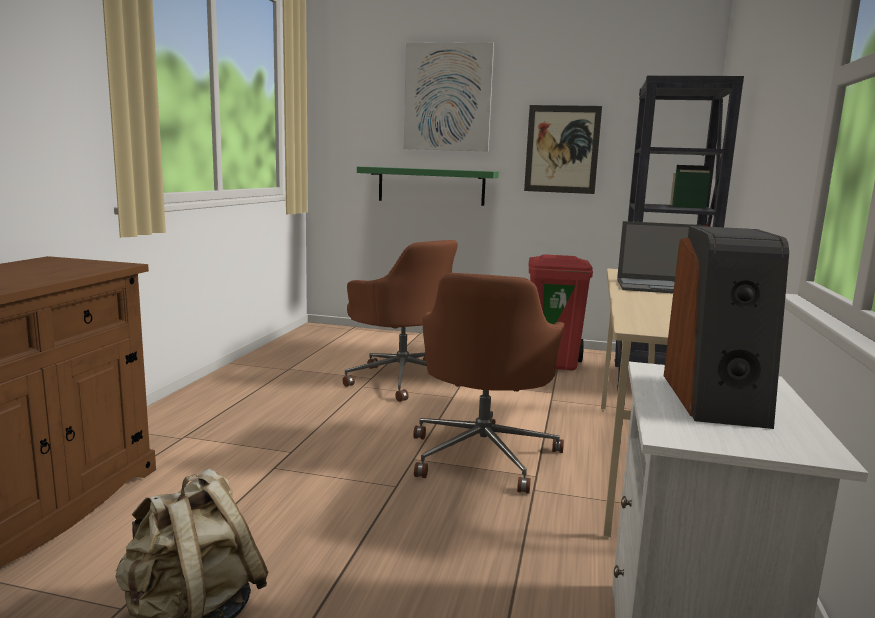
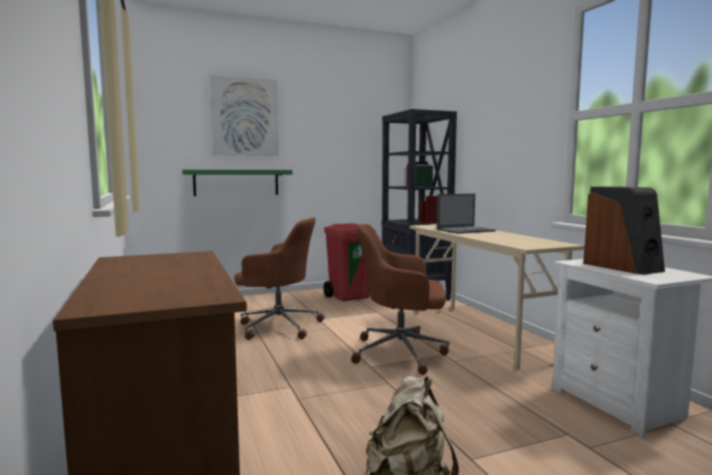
camera: 35 degrees left, 5 degrees down
(484, 455) = (401, 352): brown office chair -> brown office chair turned 120 degrees clockwise
(562, 149) = (327, 153): picture -> none

